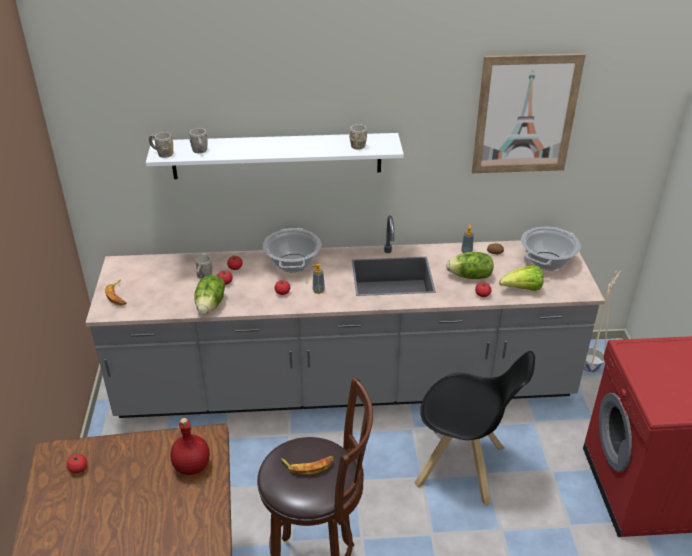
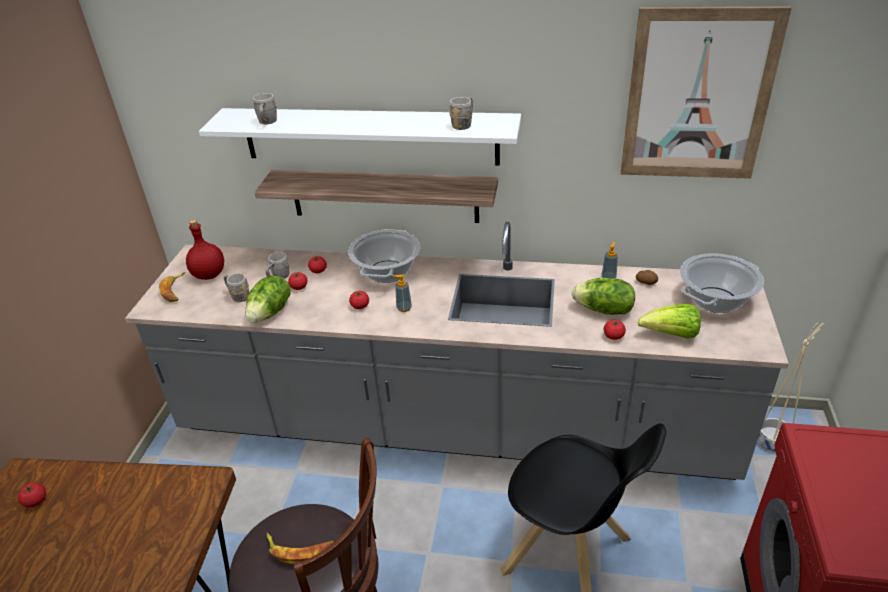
camera: 15 degrees right, 0 degrees up
(162, 153) = (223, 122): grey mug -> grey mug (238, 296)
(191, 466) = (164, 521): red bottle -> red bottle (208, 274)
(286, 202) = (384, 196): none -> shelf

